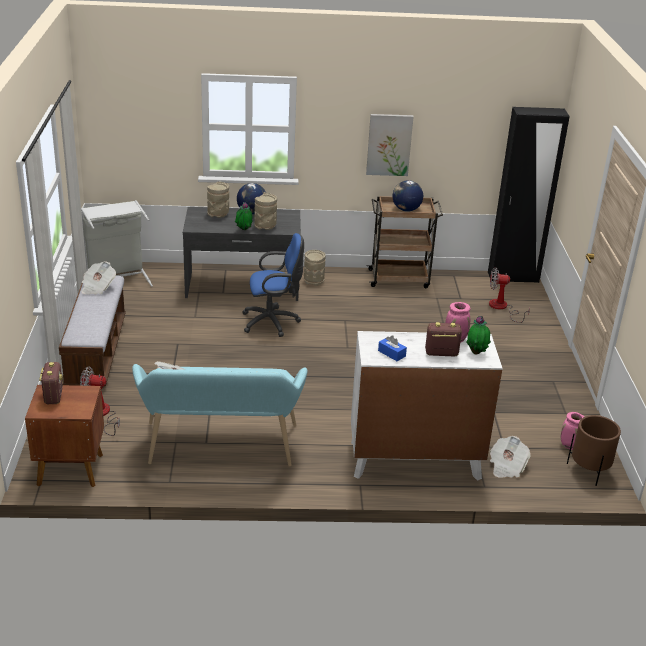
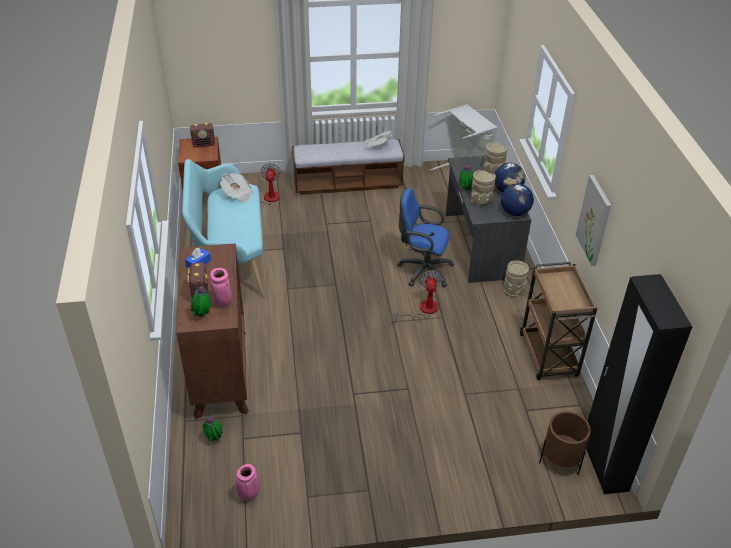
camera: 85 degrees right, 10 degrees up
(273, 322) = (422, 270): blue office chair -> blue office chair turned 120 degrees clockwise
(406, 210) = (560, 291): globe -> globe (515, 212)
(414, 460) = (220, 372): white dresser -> brown dresser
(502, 308) = (519, 450): fan -> fan (423, 310)
(506, 466) = (214, 439): newspaper -> potted plant
(589, 470) = (209, 508): brown planter -> brown planter (560, 460)

